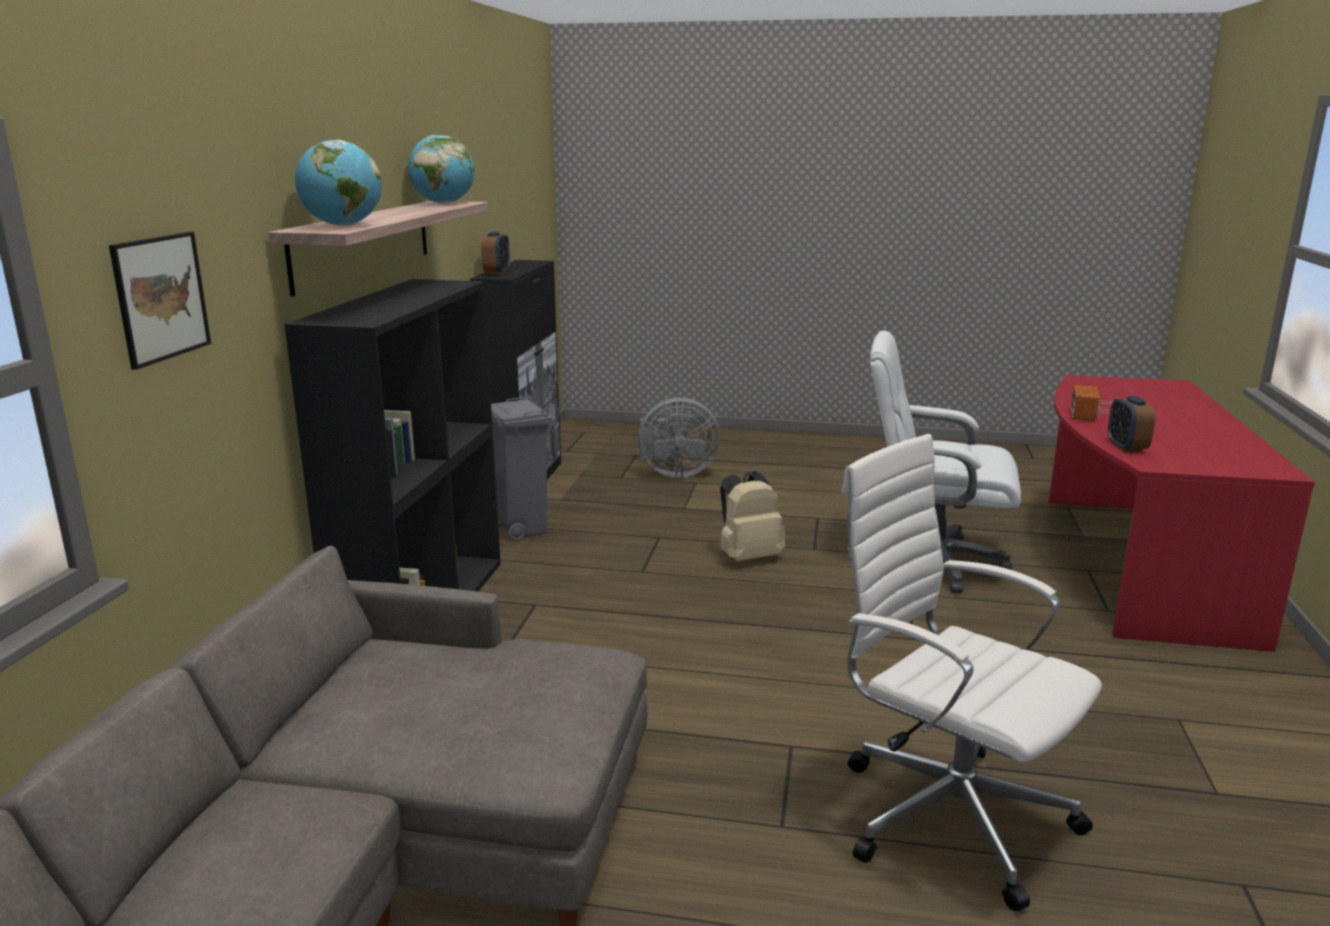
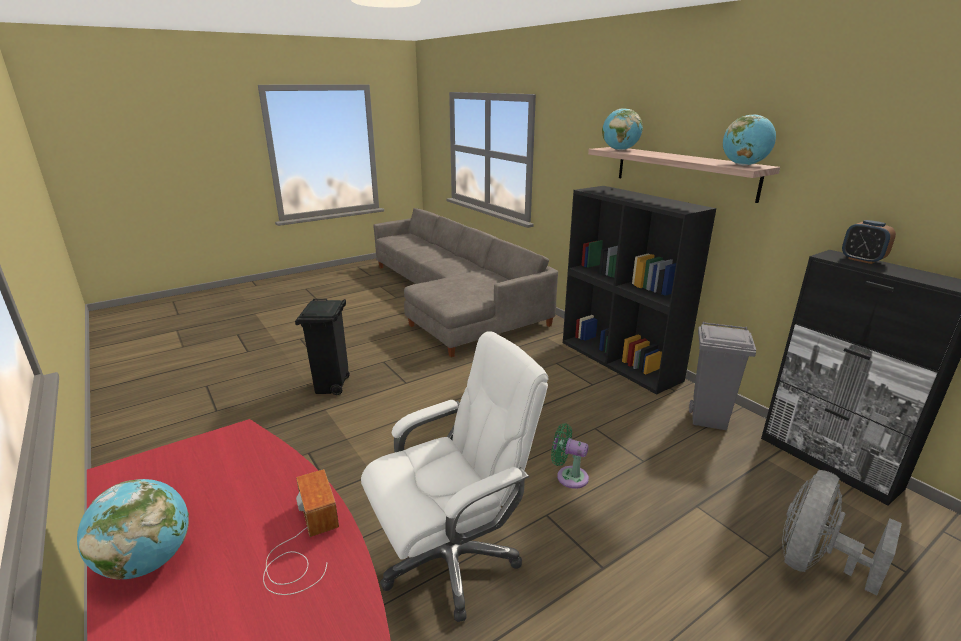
camera: 135 degrees right, 5 degrees up
(161, 298) = (563, 155): picture -> none
(748, 557) = (569, 476): beige backpack -> green fan
(947, 814) = (331, 387): white office chair -> black trash can
(1126, 447) = (262, 455): alarm clock -> none
(1213, 428) = (147, 561): none -> globe

